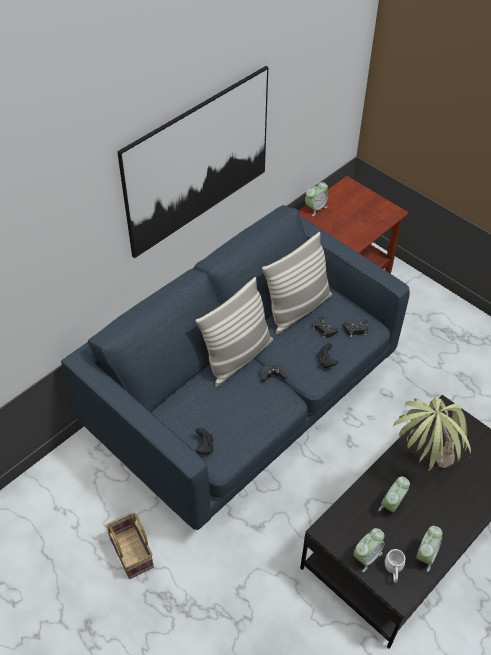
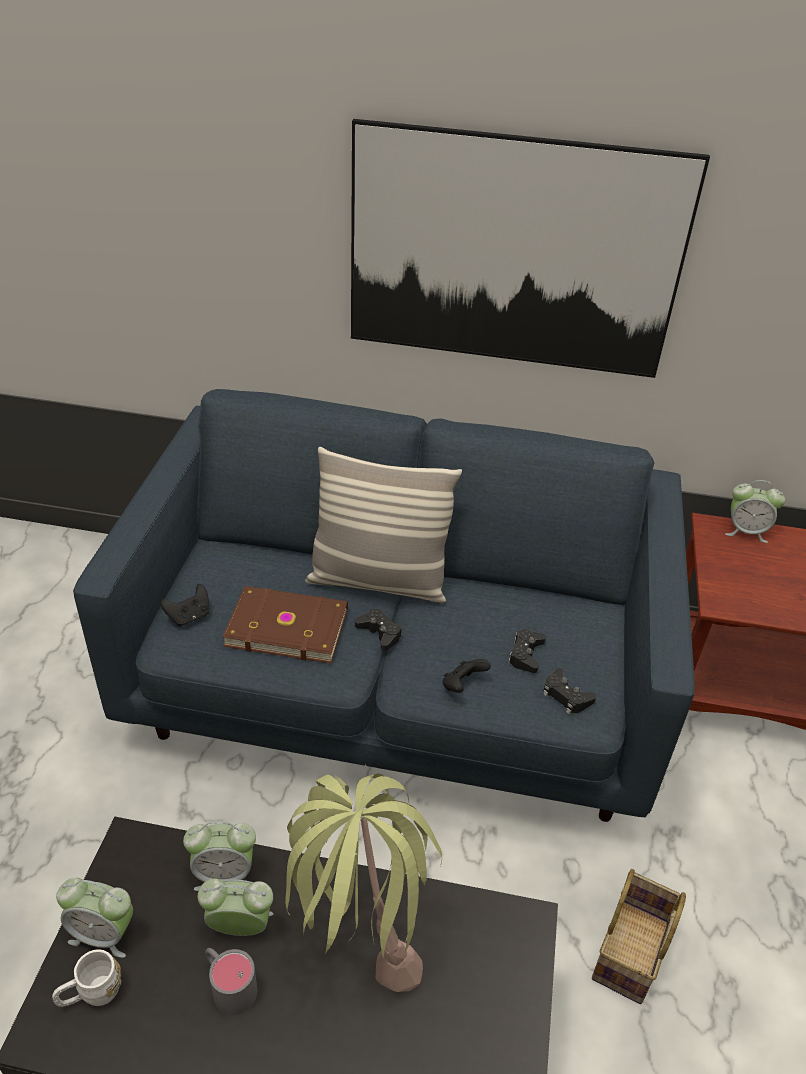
camera: 55 degrees right, 10 degrees down
(133, 553) = (67, 689): basket -> basket (631, 953)
(241, 409) = (287, 626): none -> brown book
(297, 309) = (534, 606): pillow -> none
(415, 520) = (228, 985): none -> grey mug
(426, 555) = (154, 1042): alarm clock -> alarm clock (224, 874)

